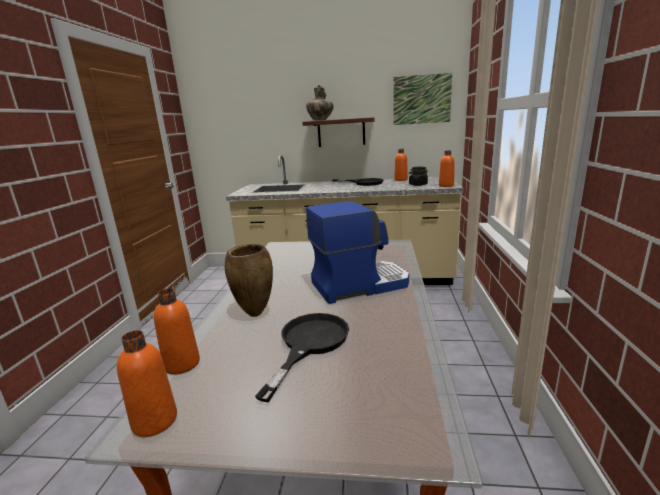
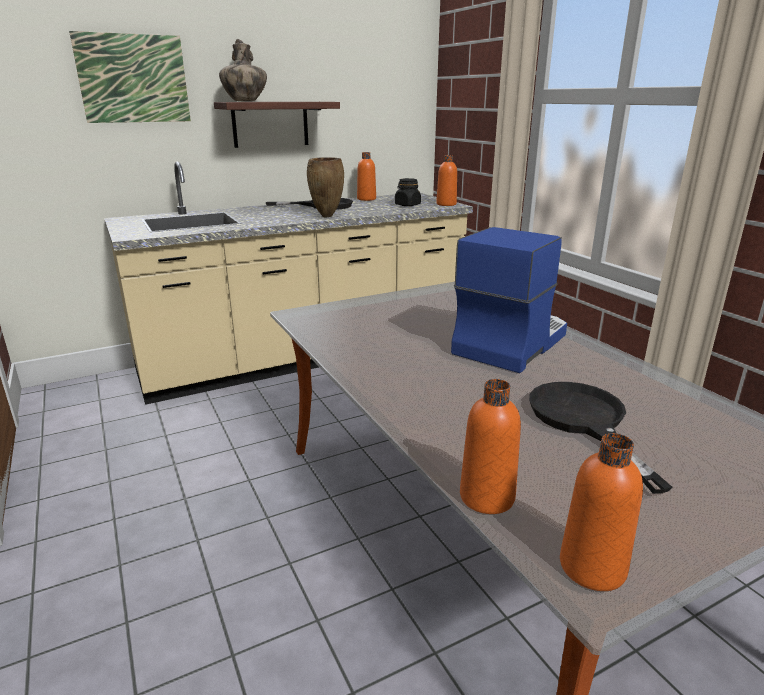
camera: 35 degrees left, 5 degrees up
(254, 314) = (455, 410): brown vase -> brown vase (327, 216)
(421, 99) = (384, 78): picture -> picture (133, 79)

